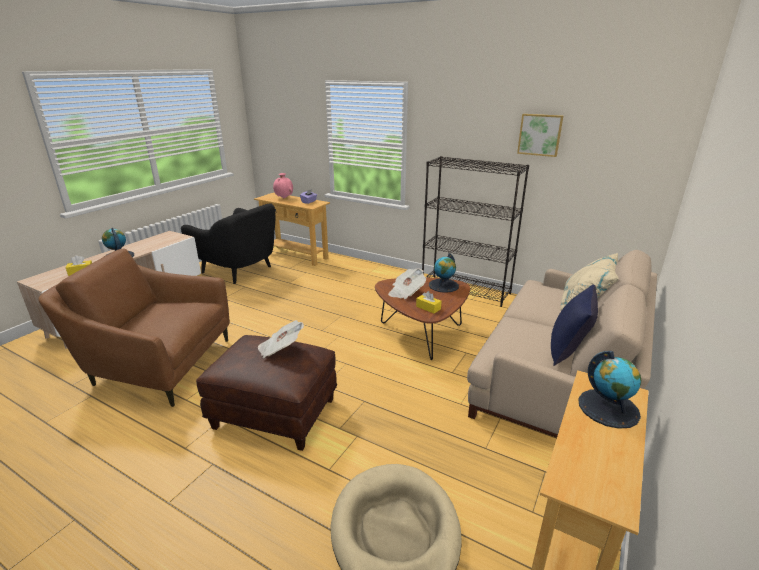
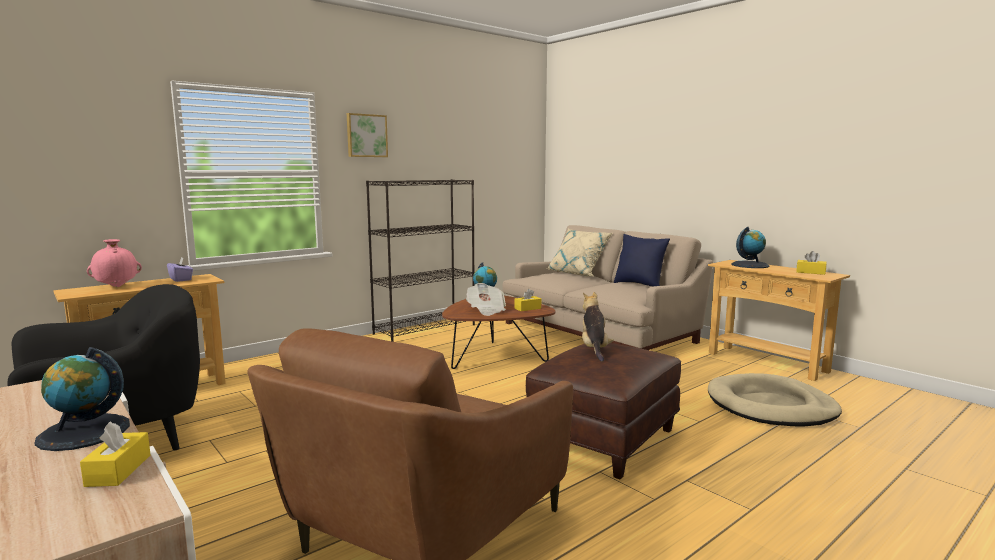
camera: 70 degrees left, 15 degrees down
(280, 349) = (594, 349): newspaper -> plush toy
(540, 134) = (455, 150): picture -> picture (366, 135)
(606, 474) = (810, 272): none -> yellow tissue box

